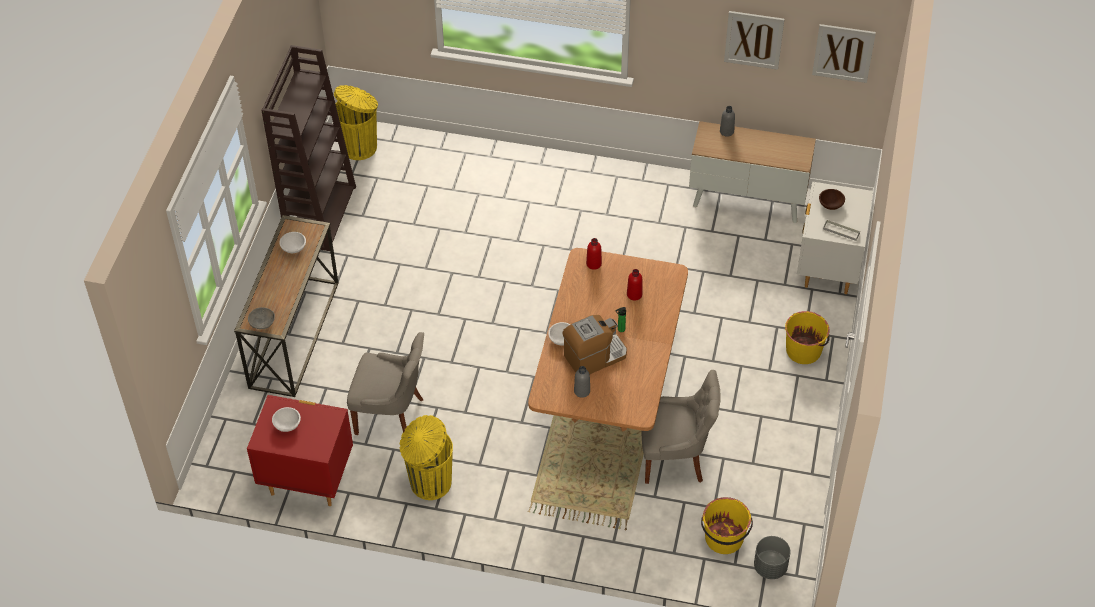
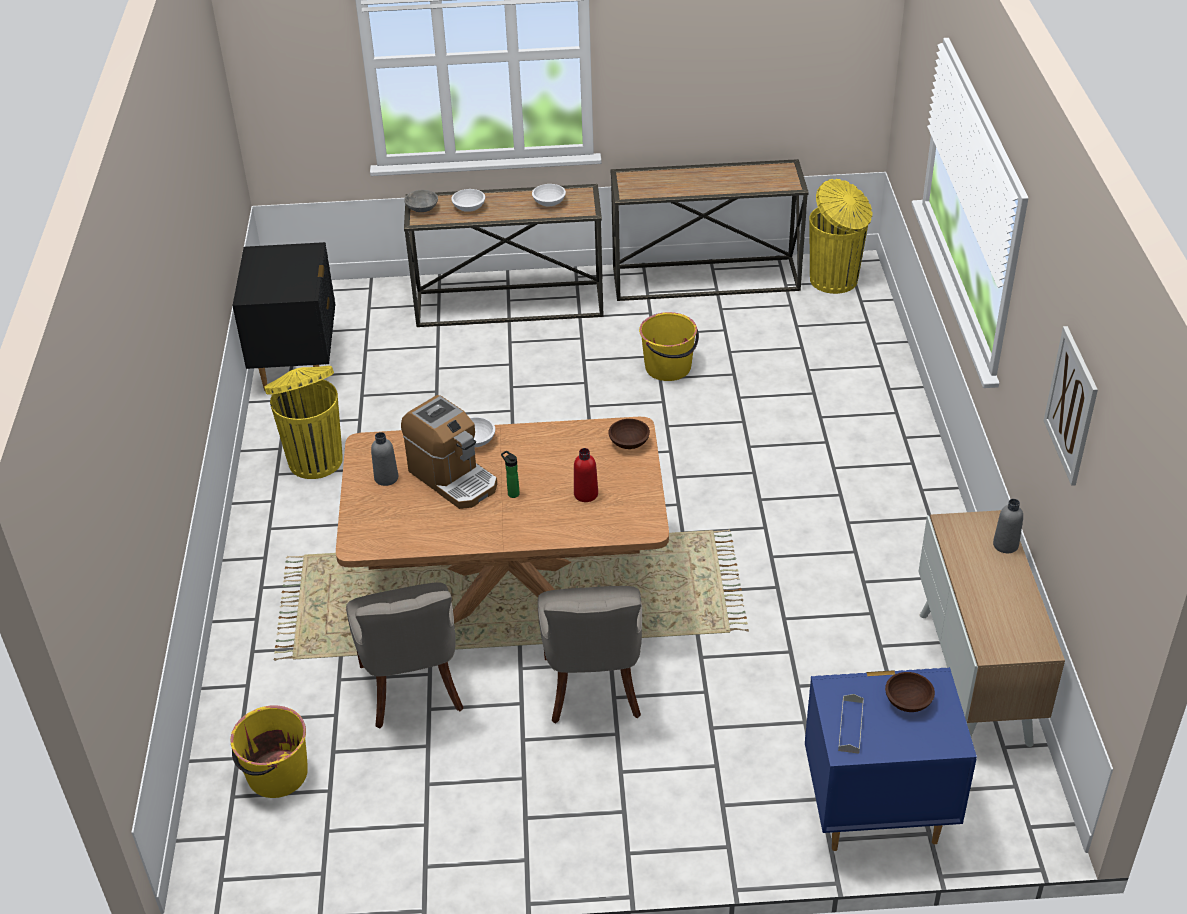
camera: 75 degrees right, 10 degrees down
(287, 425) = (283, 265): white bowl -> white bowl (468, 208)
(307, 480) = (297, 365): red nightstand -> black nightstand
(320, 214) = (706, 278): brown bookcase -> console table
(391, 415) = (411, 405): grey chair -> grey chair (593, 688)
(593, 264) = (628, 443): red bottle -> brown bowl
(770, 567) = (232, 842): grey planter -> none
(804, 350) = (680, 810): yellow bucket -> yellow bucket (668, 368)
(828, 269) = (877, 813): white nightstand -> blue nightstand
(843, 53) = (1122, 519): picture -> none

